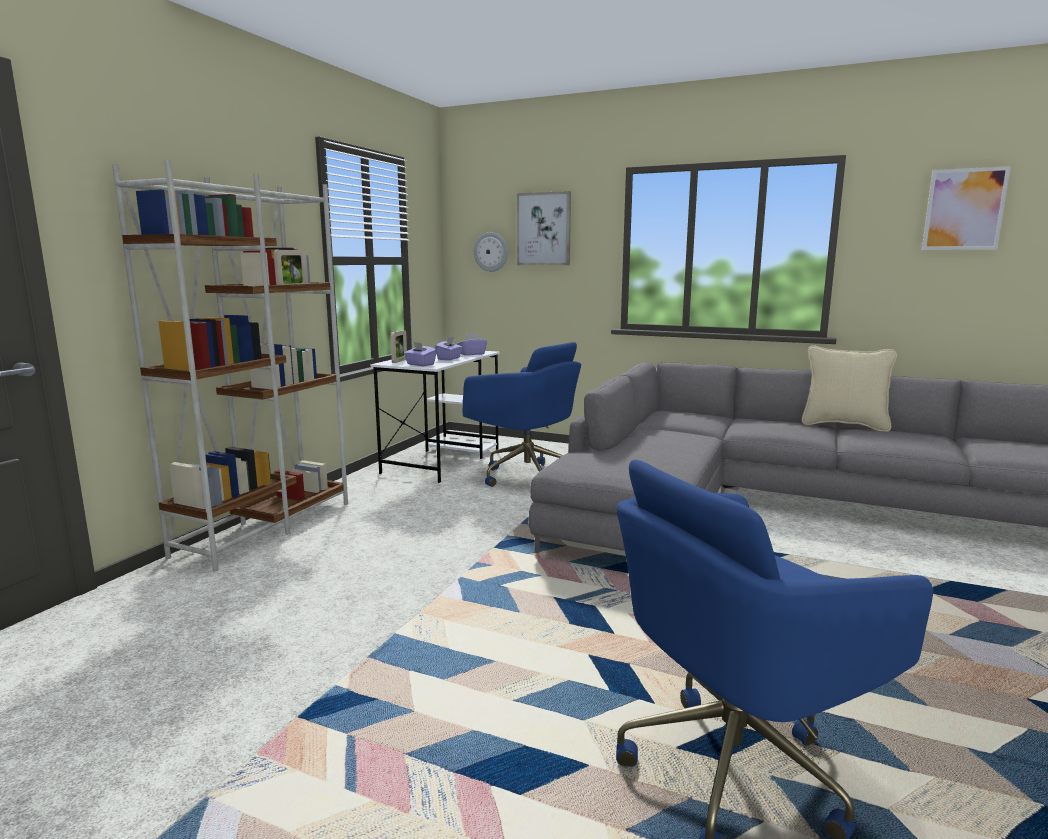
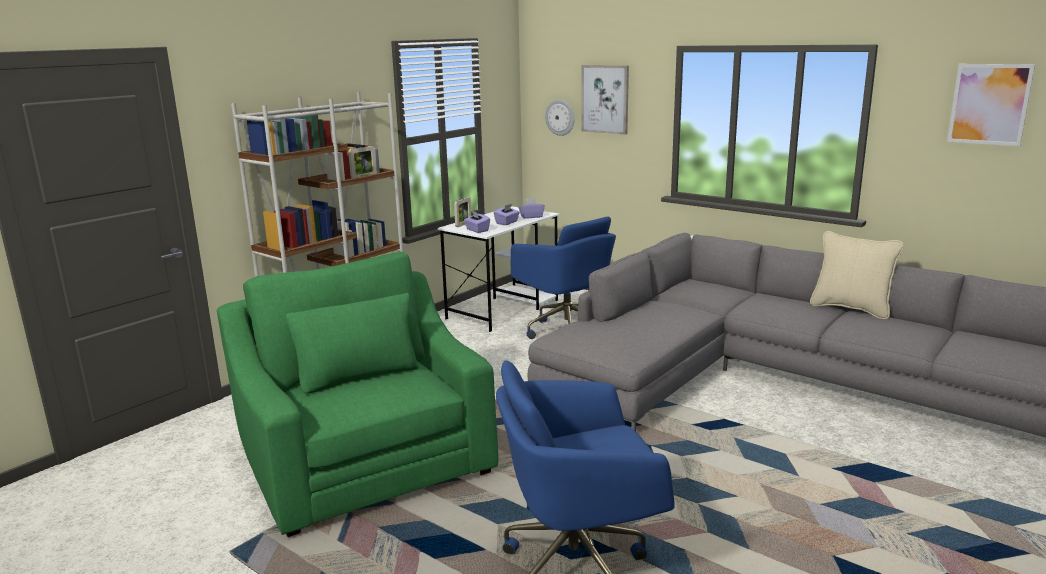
camera: 15 degrees right, 5 degrees up
(342, 651) = (364, 460): none -> green armchair

